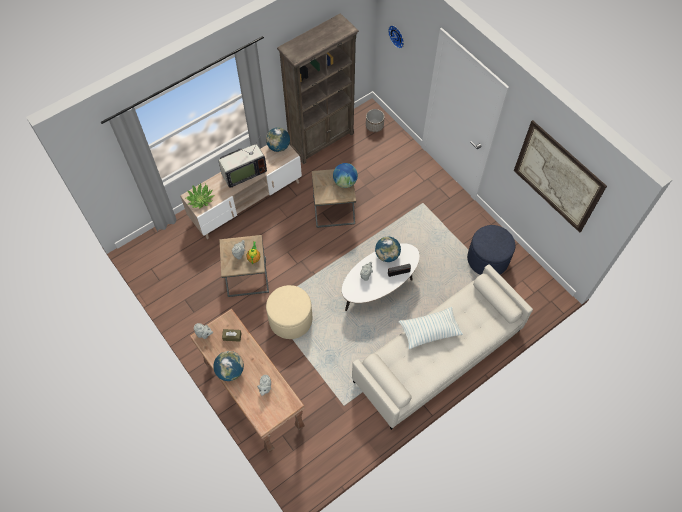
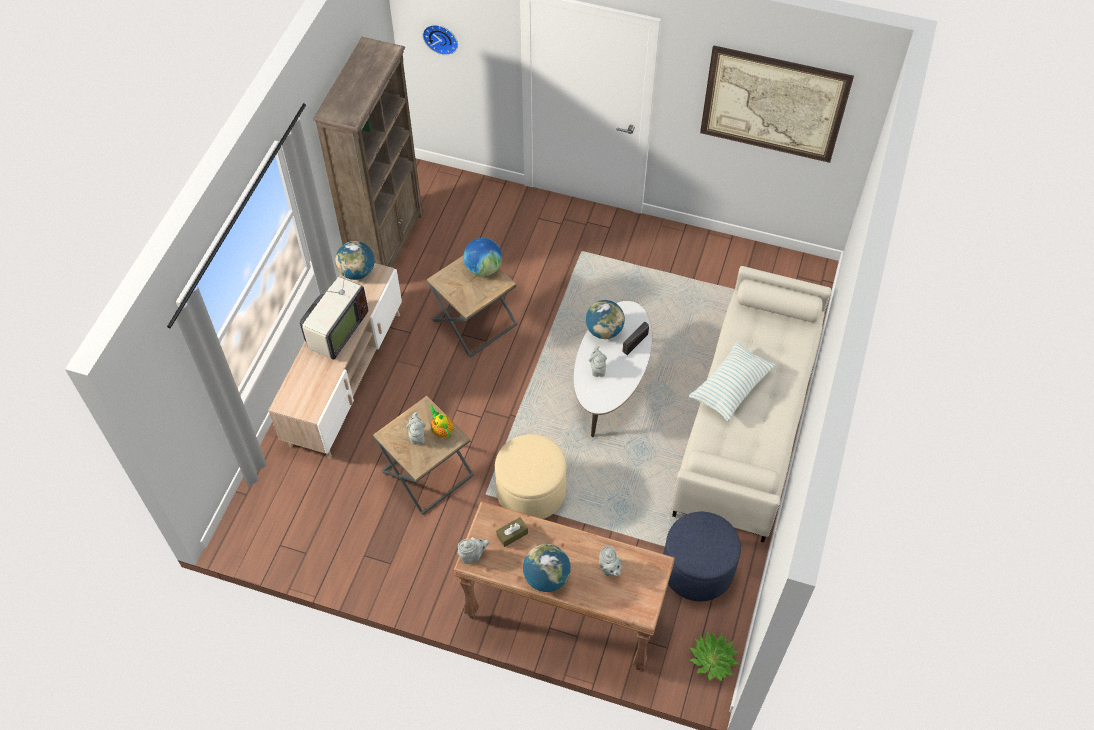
camera: 35 degrees left, 5 degrees down
(200, 199) = (303, 398): potted plant -> potted plant (713, 660)
(374, 126) = (443, 190): planter -> none
(487, 259) = (713, 274): blue ottoman -> blue ottoman (697, 569)

